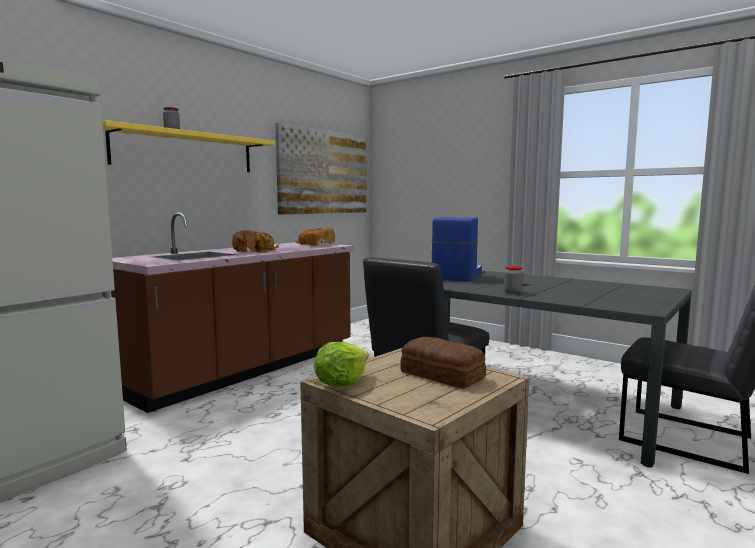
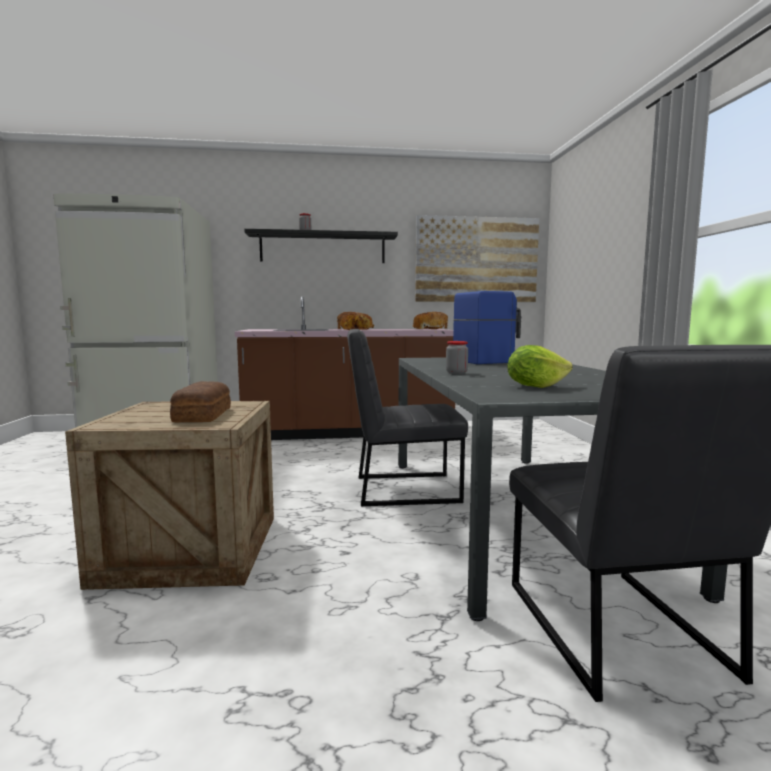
camera: 45 degrees right, 0 degrees up
(185, 151) = (323, 248): yellow shelf -> black shelf
(341, 383) = (147, 406): lettuce -> lettuce (535, 386)

